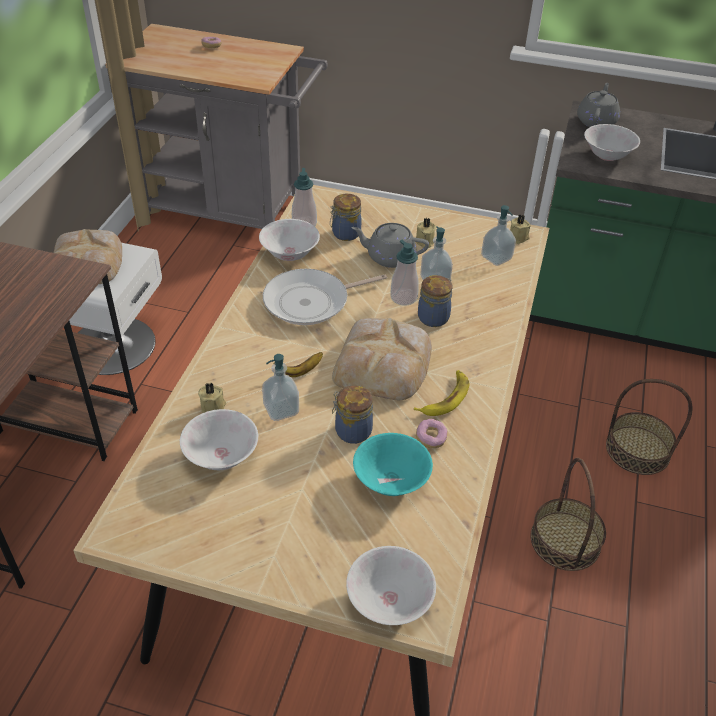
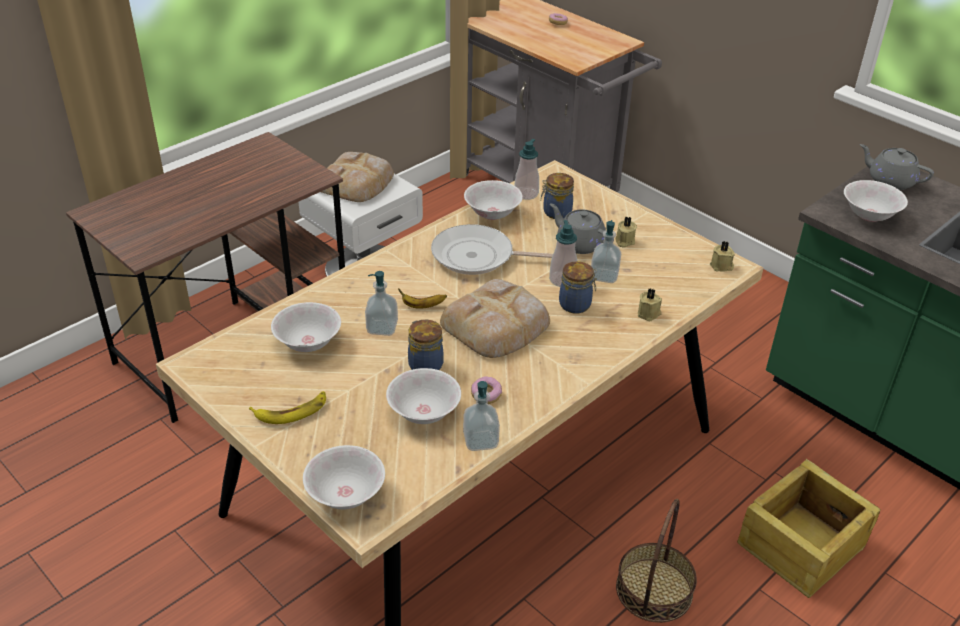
camera: 30 degrees right, 5 degrees down
(214, 407) = (332, 307): beige candle -> beige candle (649, 314)
(390, 480) = (424, 412): turquoise bowl -> white bowl
(445, 397) = (527, 370): banana -> banana (291, 411)
(496, 258) = (682, 276): soap dispenser -> soap dispenser (480, 441)
(596, 121) = (890, 181): grey teapot -> grey teapot turned 105 degrees counterclockwise
(637, 450) = (799, 544): basket -> crate

